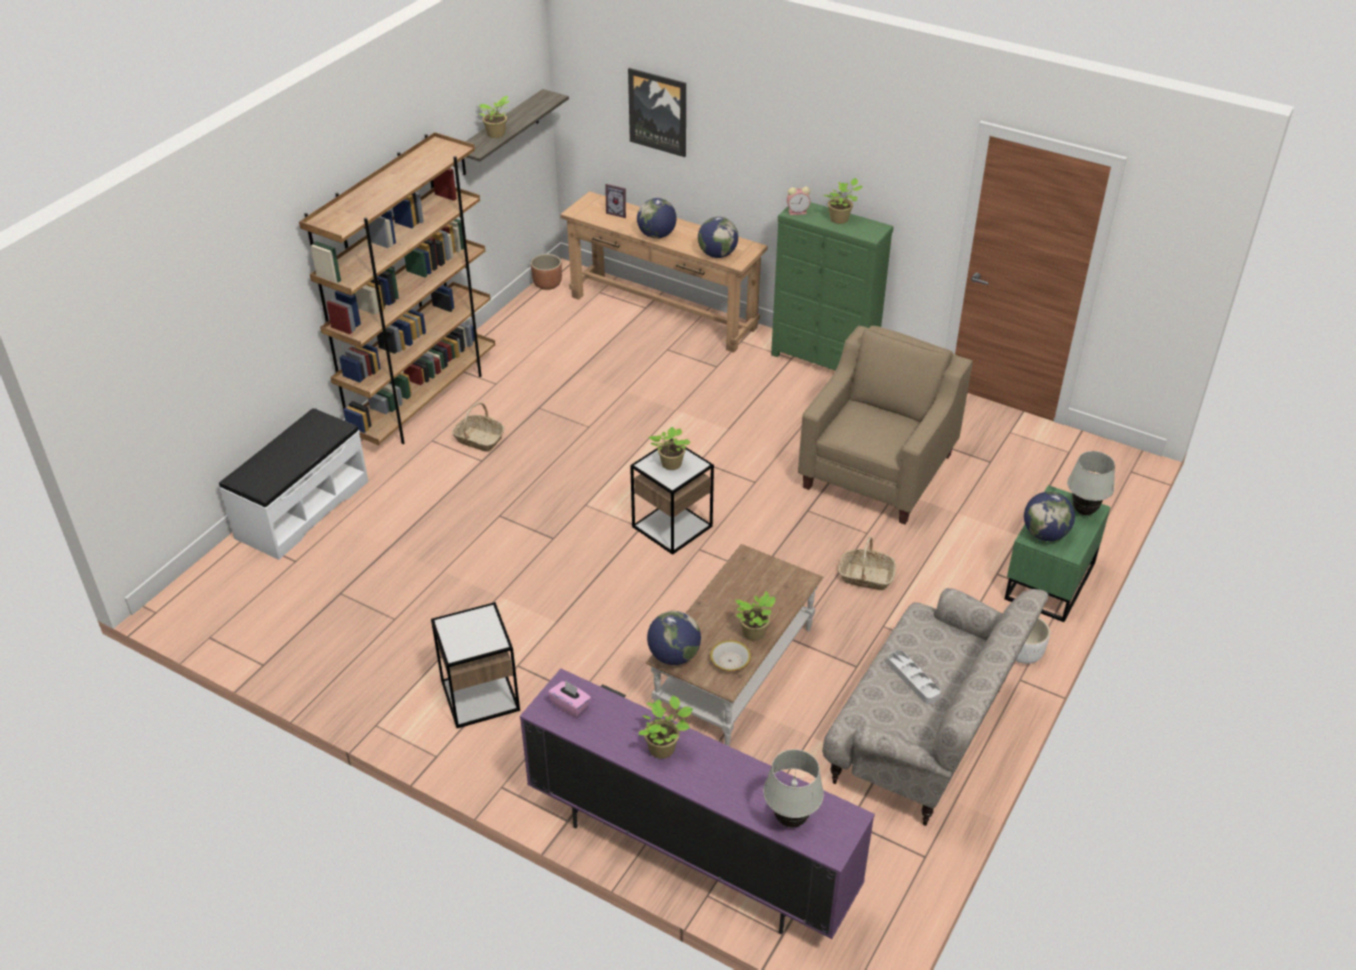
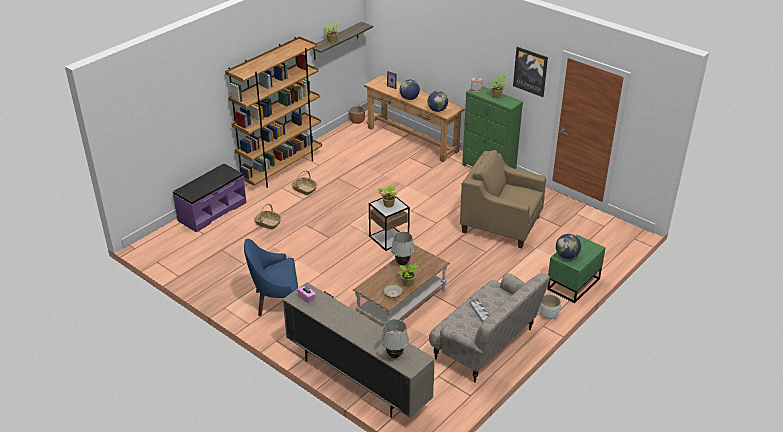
camera: 10 degrees right, 5 degrees down
(302, 509) = (212, 211): white bench -> purple bench
(480, 695) = (276, 301): side table -> blue armchair
(658, 112) = (415, 36): picture -> picture (530, 71)
(664, 748) = (345, 320): potted plant -> none
(674, 656) = (366, 288): globe -> none
(688, 854) = (356, 379): purple tv stand -> beige tv stand
(866, 576) = (479, 271): basket -> basket (267, 223)
(878, 471) = (501, 224): beige armchair -> beige armchair turned 105 degrees counterclockwise
(1083, 511) = (590, 248): white table lamp -> white table lamp (402, 263)

